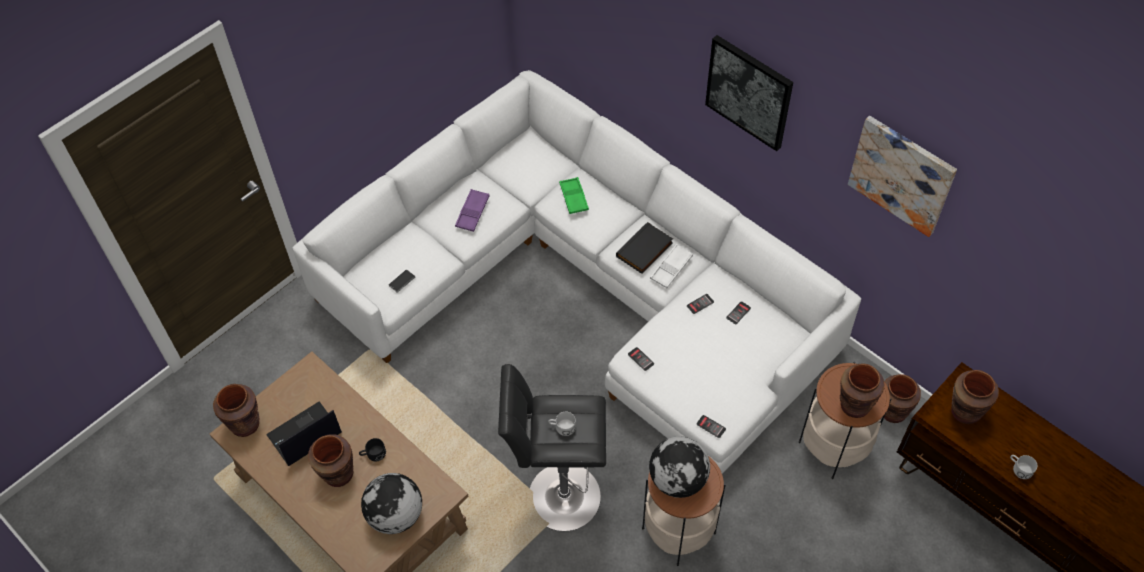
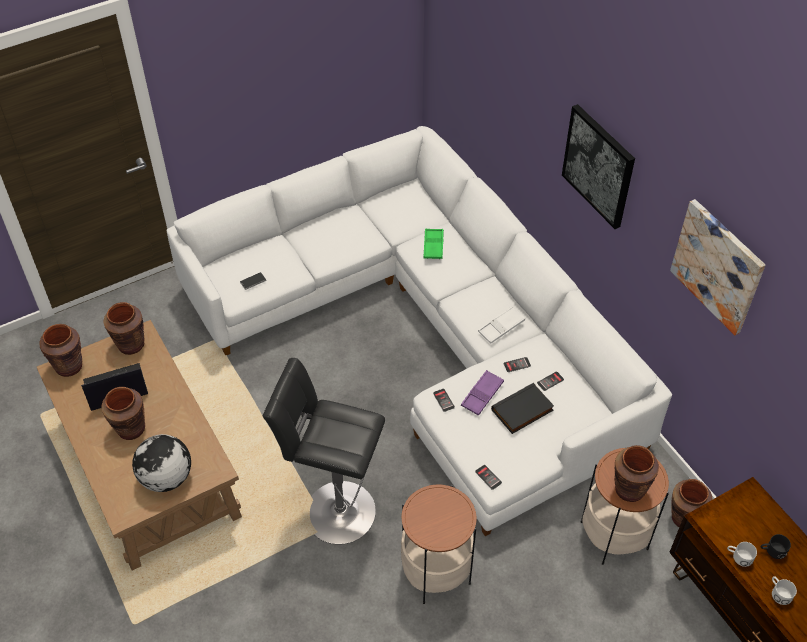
camera: 15 degrees right, 5 degrees down
(373, 454) = (168, 420): black mug -> black mug (772, 550)
(472, 212) = (337, 238): purple tray -> purple tray (482, 395)
(562, 427) = (334, 432): white mug -> white mug (739, 556)
(645, 251) = (482, 306): black book -> black book (522, 411)
(678, 480) = (432, 513): globe -> none
(965, 411) = (740, 524): brown vase -> brown vase (131, 345)

